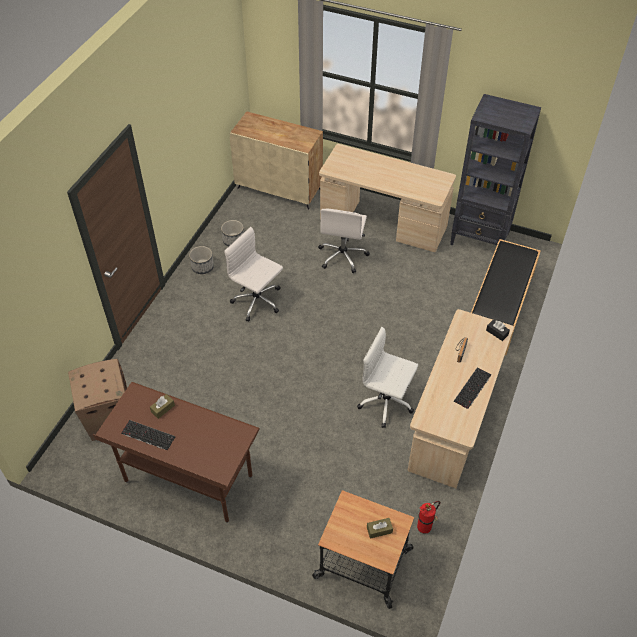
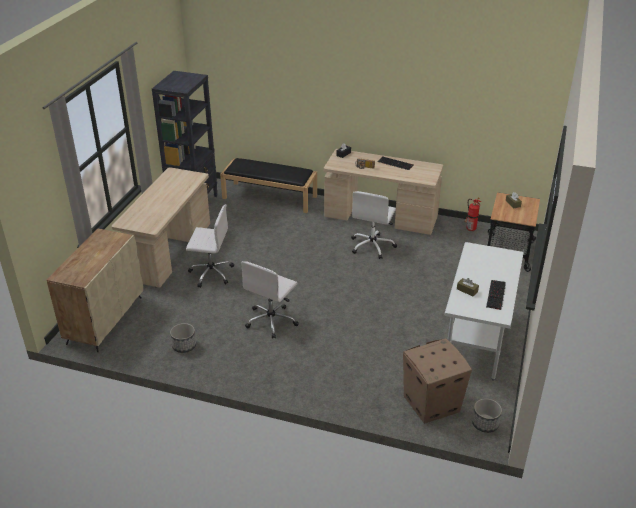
camera: 95 degrees left, 15 degrees down
(188, 479) = (476, 342): brown desk -> white desk
(202, 267) = (223, 365): planter -> planter (485, 424)

